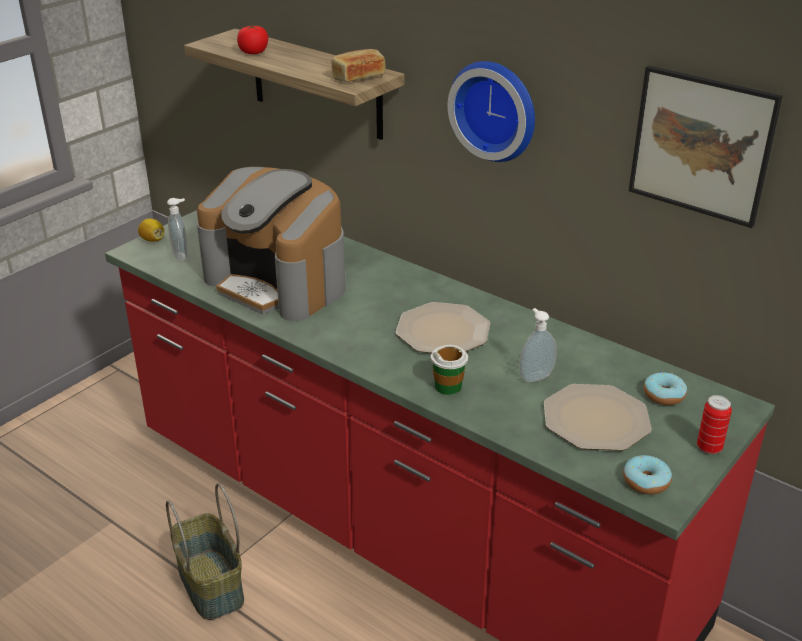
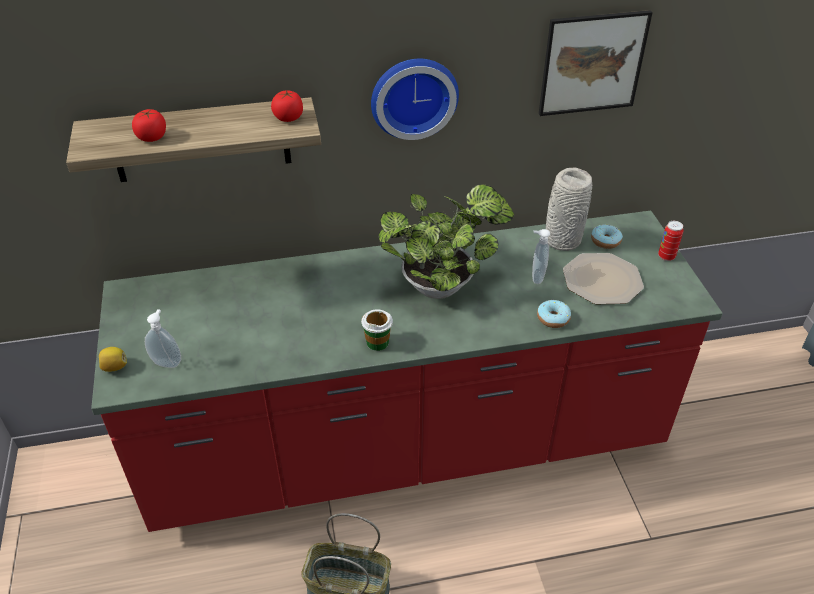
camera: 50 degrees left, 10 degrees up
(278, 283) = (282, 329): coffee machine -> none
(358, 77) = (288, 118): bread -> tomato
(442, 330) = (442, 285): plate -> potted plant
(448, 386) = (508, 319): cup -> cup (377, 342)
(618, 367) = (561, 240): none -> grey vase
(646, 482) = (674, 298): donut -> donut (553, 318)

